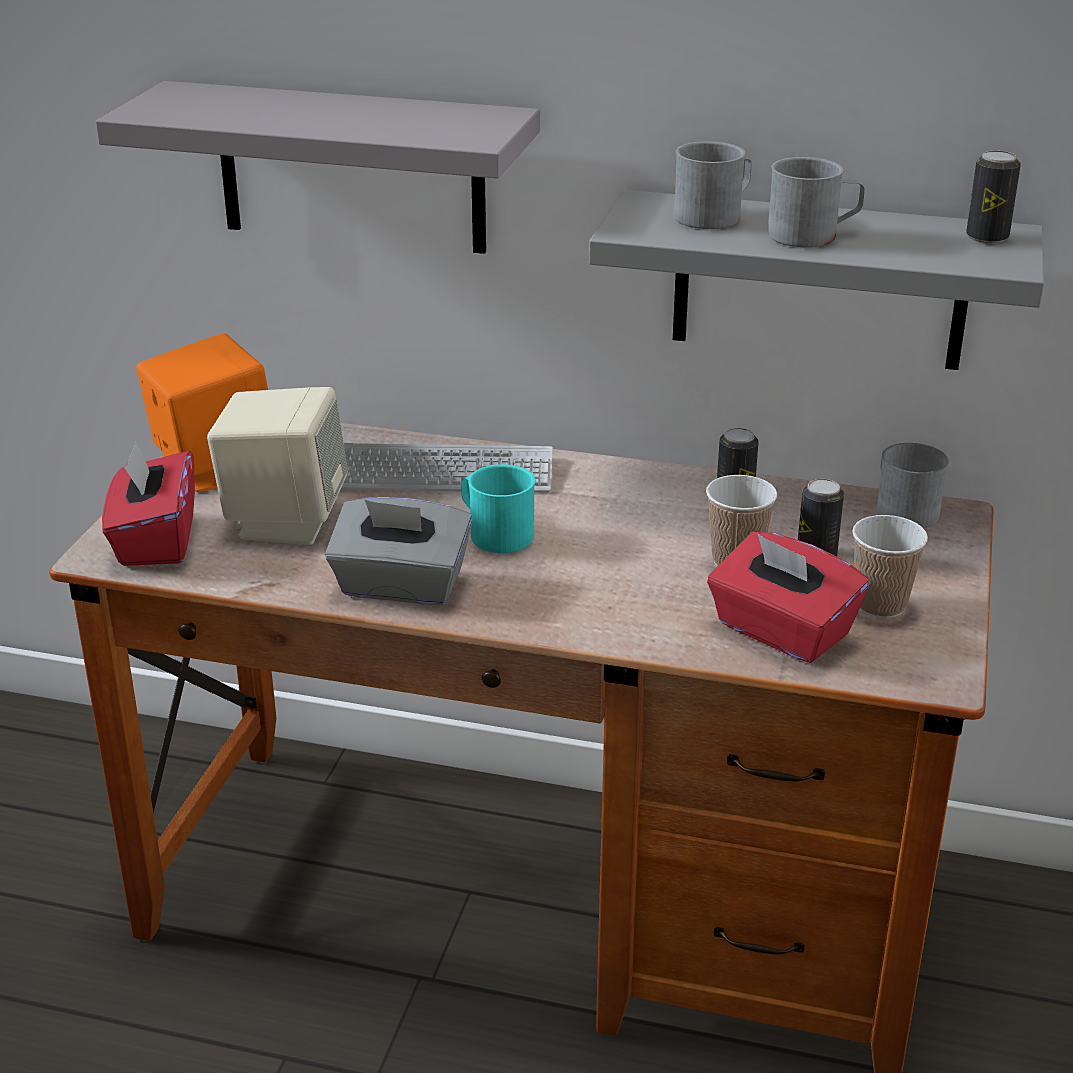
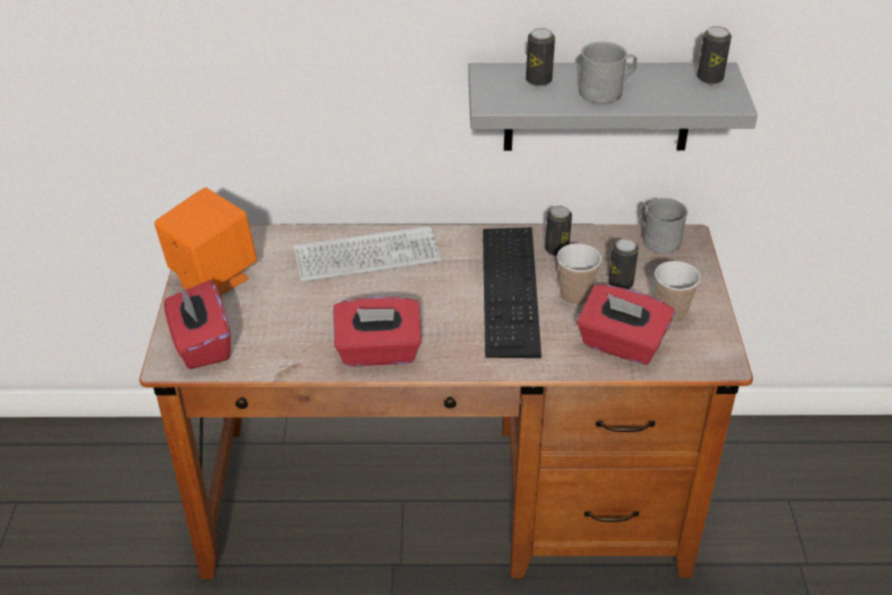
camera: 15 degrees left, 10 degrees up
(284, 520) = (280, 313): beige speaker -> none
(351, 168) = (277, 64): grey shelf -> none
(401, 586) = (378, 352): grey tissue box -> red tissue box
(494, 533) = (419, 299): turquoise mug -> none
(637, 540) = (510, 290): none -> keyboard
(714, 215) = (538, 80): grey mug -> can

